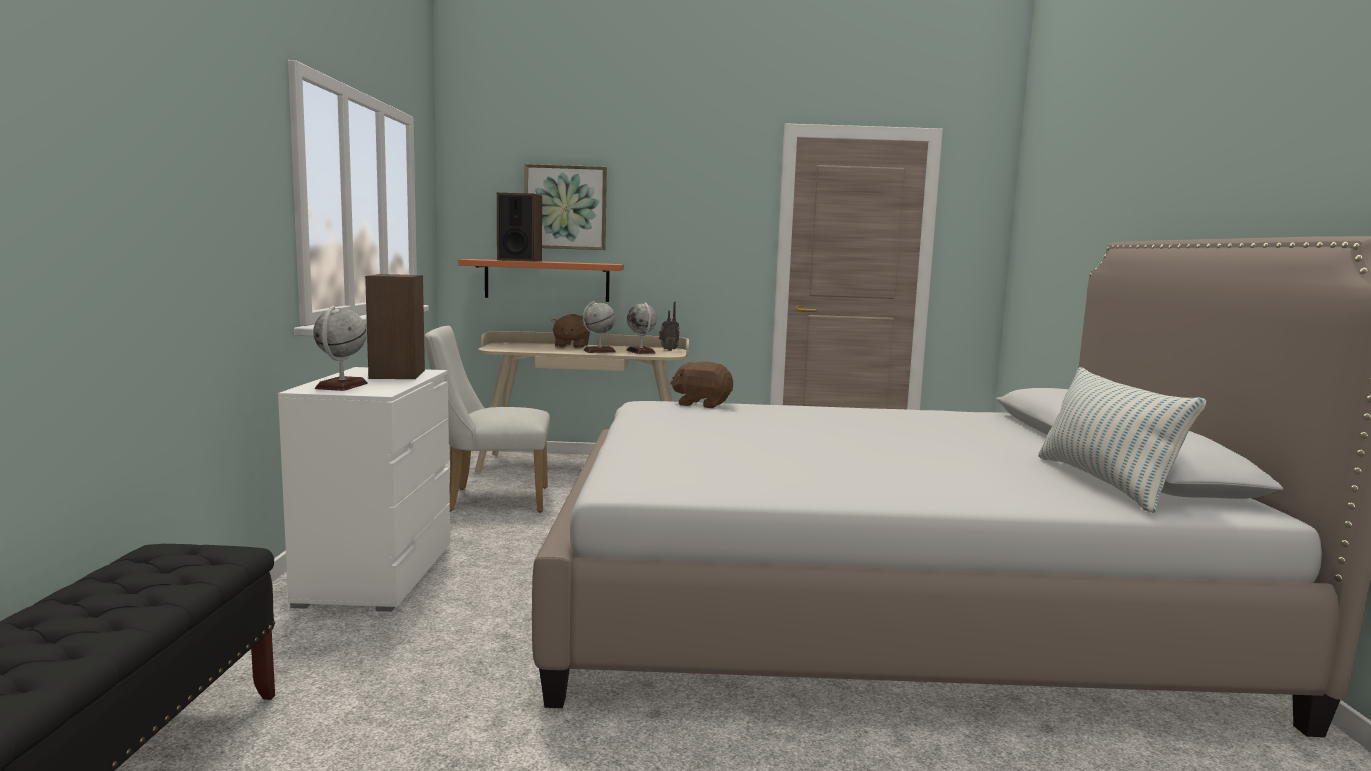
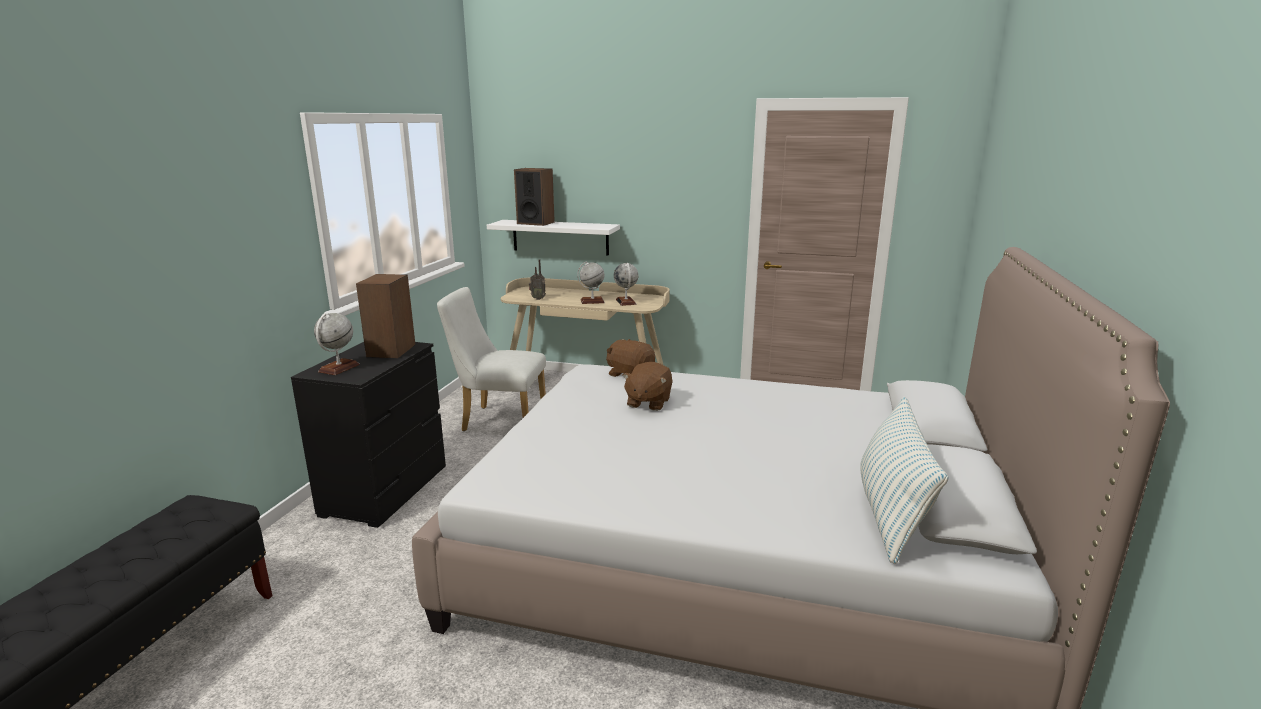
camera: 15 degrees right, 10 degrees up
(377, 574) = (385, 491): white dresser -> black dresser
(547, 280) = (560, 237): orange shelf -> white shelf
(565, 207) = (572, 177): picture -> none
(571, 346) = (576, 293): brown plush toy -> brown plush toy (648, 402)
(668, 350) = (651, 299): radio -> radio (538, 298)

